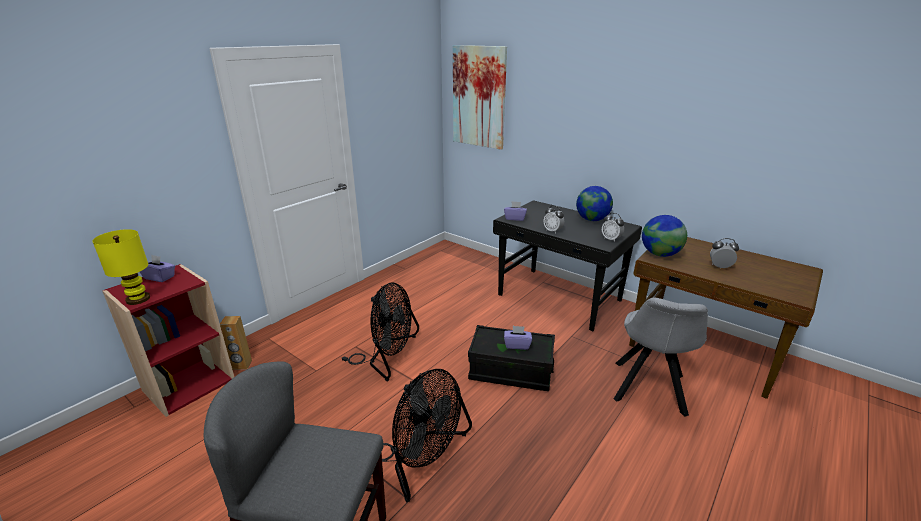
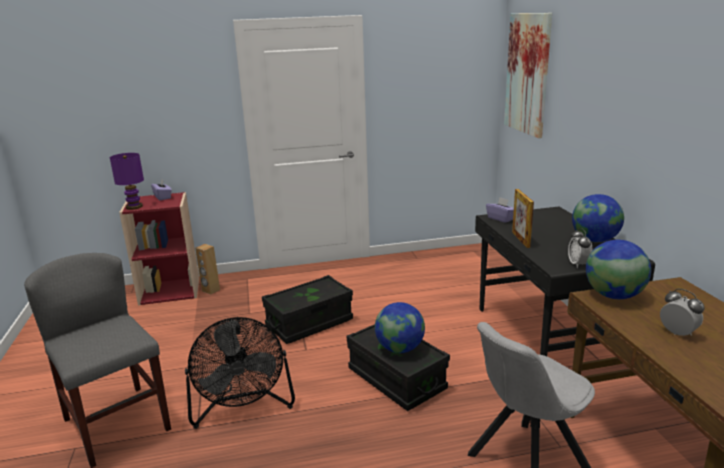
camera: 40 degrees right, 5 degrees down
(137, 299) = (134, 207): yellow table lamp -> purple table lamp
(387, 356) = (309, 323): black fan -> black storage box
(517, 345) = (399, 348): purple tissue box -> globe
(552, 231) = (520, 239): alarm clock -> picture frame

